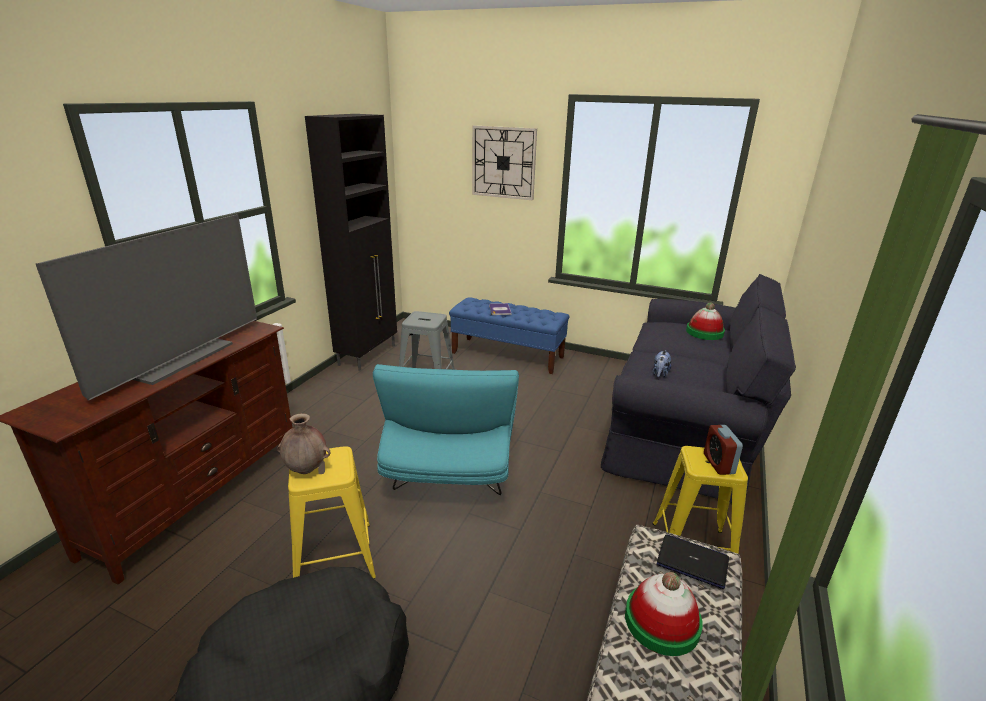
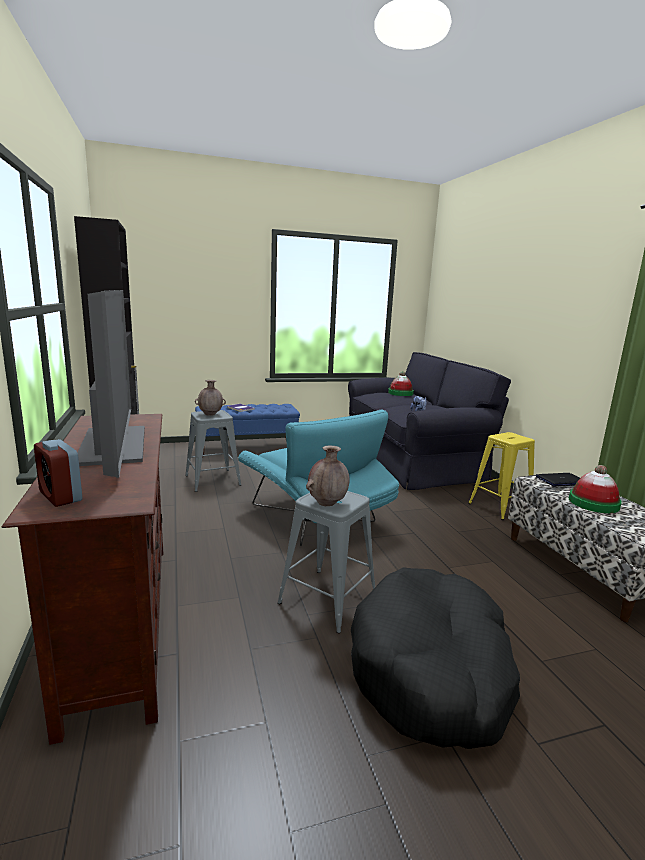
camera: 40 degrees left, 10 degrees down
(334, 557) = (327, 599): yellow stool -> grey stool
(424, 318) = (210, 414): none -> brown vase
(503, 162) = (218, 283): wall clock -> none
(718, 464) = (515, 437): alarm clock -> alarm clock (60, 496)

